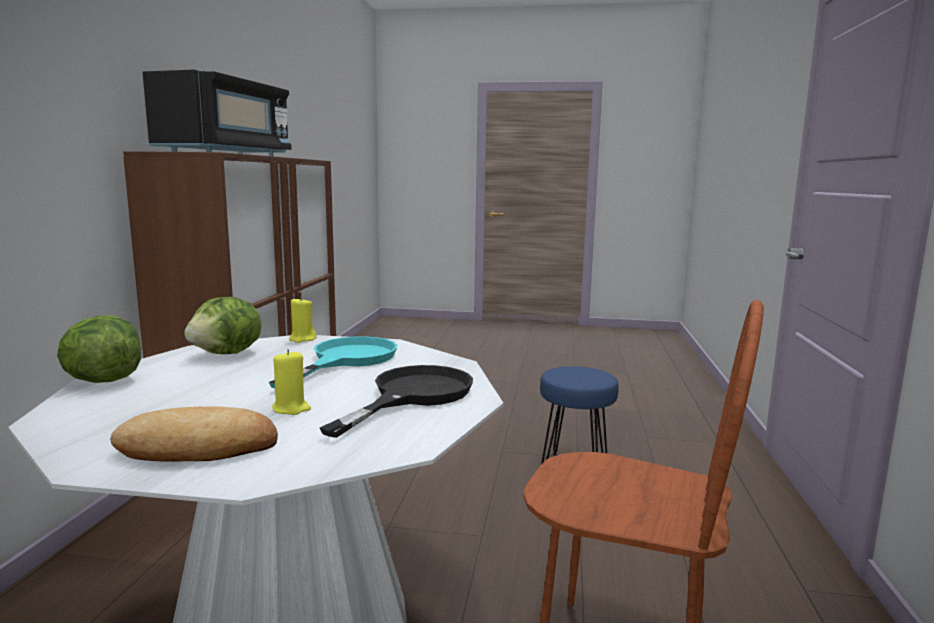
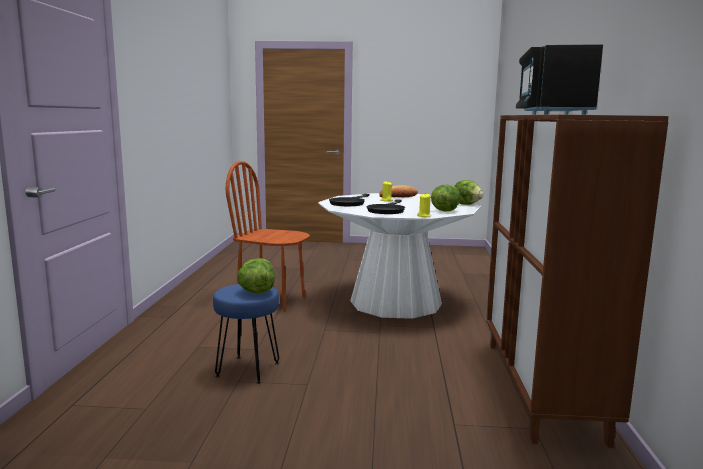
camera: 175 degrees right, 0 degrees up
(346, 360) = (387, 209): turquoise frying pan -> black frying pan
(565, 372) = (256, 291): none -> lettuce

